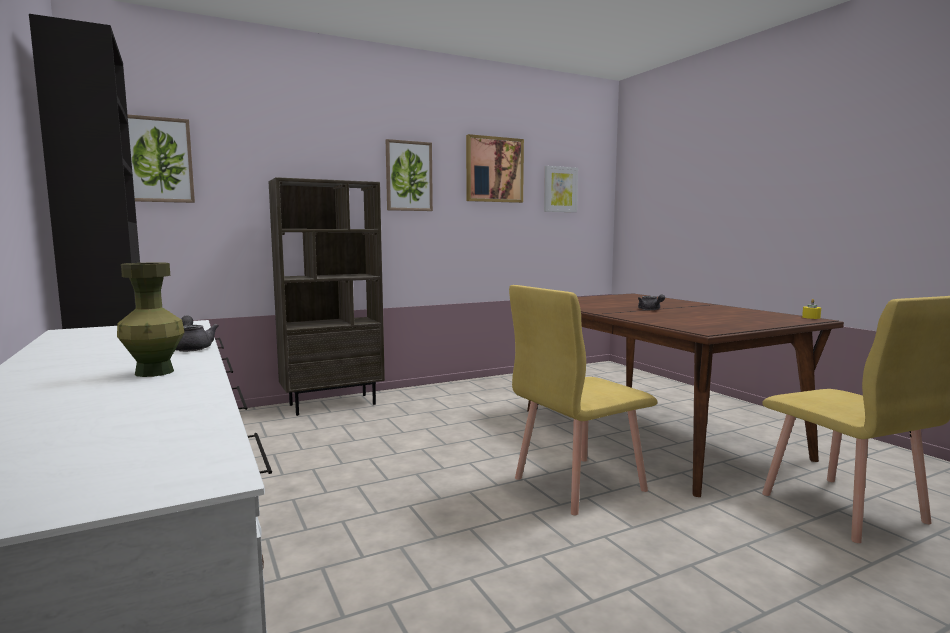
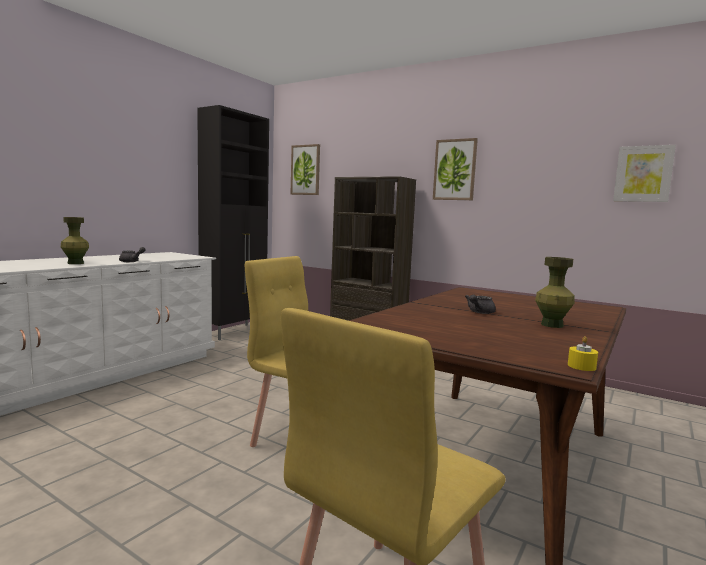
camera: 60 degrees right, 0 degrees up
(494, 169) = (546, 157): picture -> none
(697, 307) = (552, 325): none -> green vase

